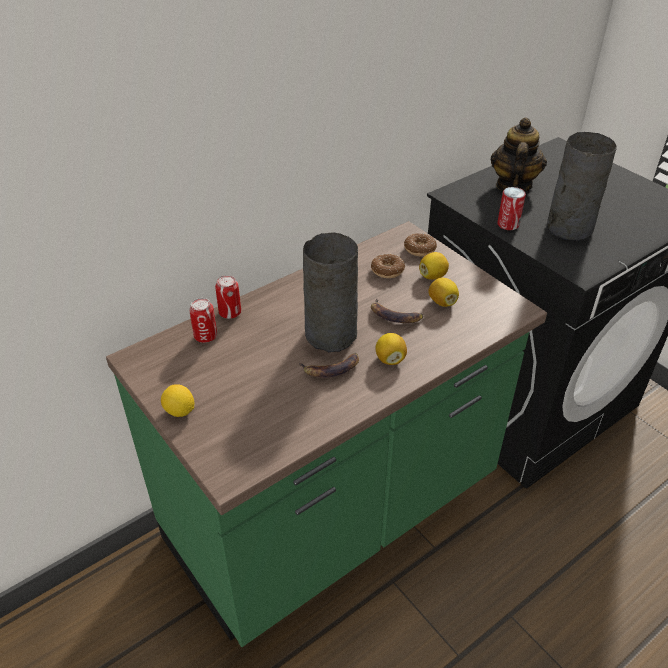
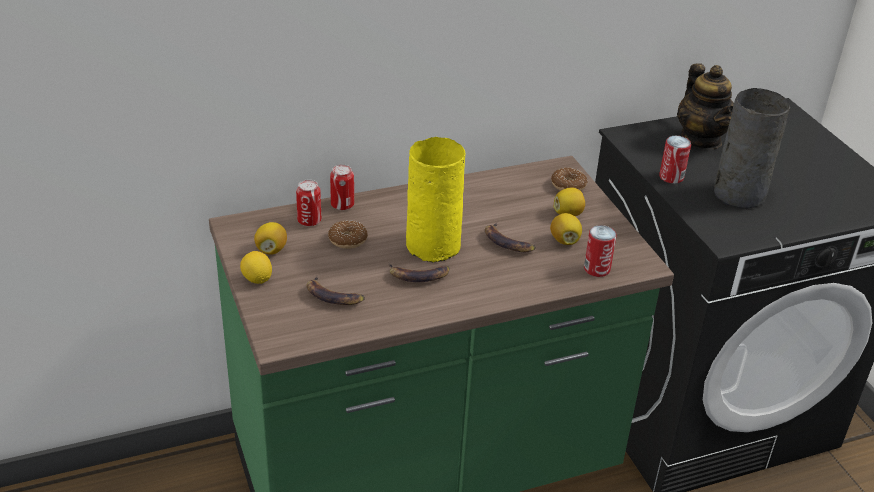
camera: 15 degrees right, 5 degrees down
(261, 410) = (333, 296): none -> banana
(332, 333) = (434, 245): grey vase -> yellow vase
(387, 270) = (522, 199): donut -> donut (348, 240)
(390, 359) = (481, 280): lemon -> lemon (271, 250)
(482, 323) = (596, 269): none -> can
(513, 185) = (701, 139): teapot -> teapot turned 135 degrees clockwise

